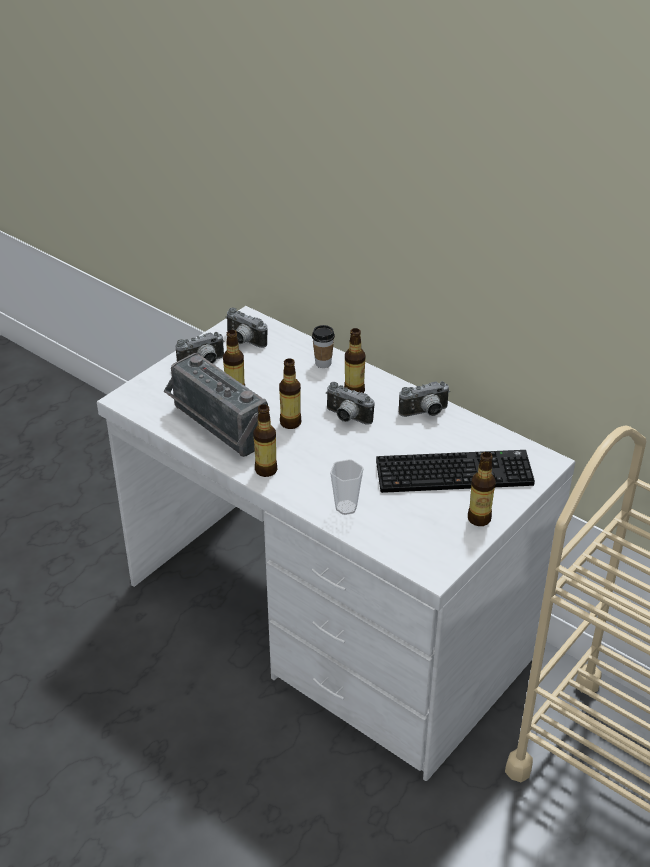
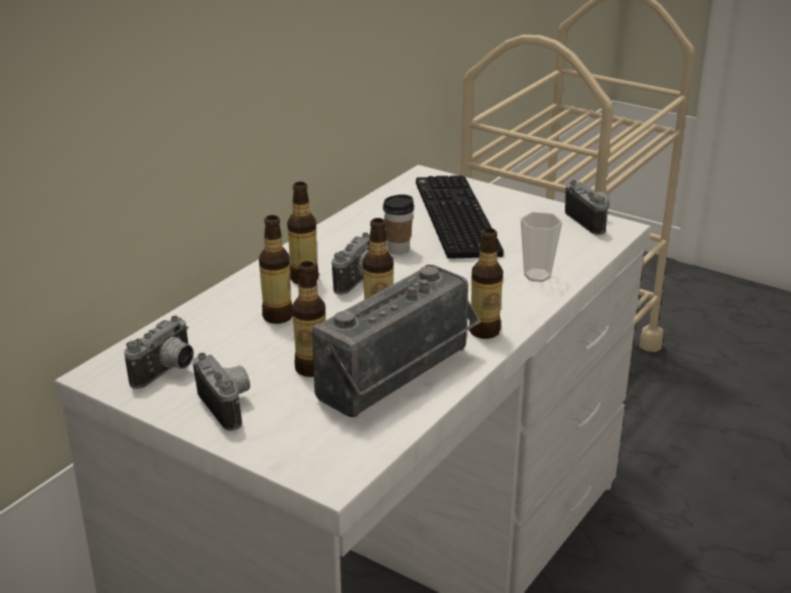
camera: 95 degrees left, 10 degrees down
(323, 363) = (236, 302): cup -> cup (398, 249)
(425, 413) = (347, 234): camera -> camera (591, 221)
(479, 519) = (526, 206): bottle -> bottle (277, 316)

